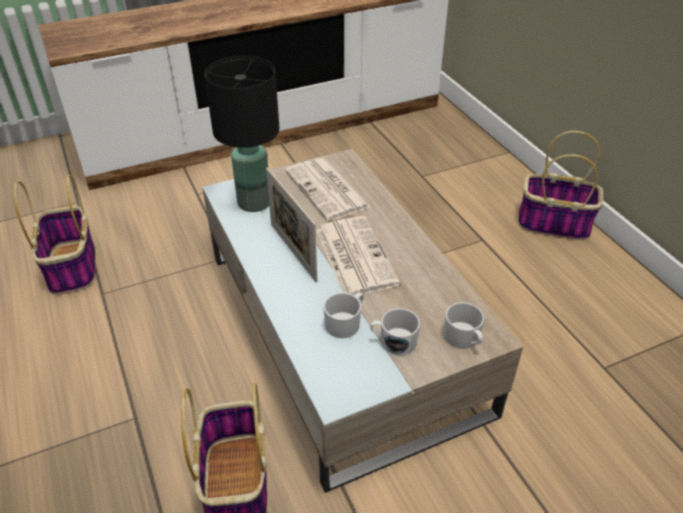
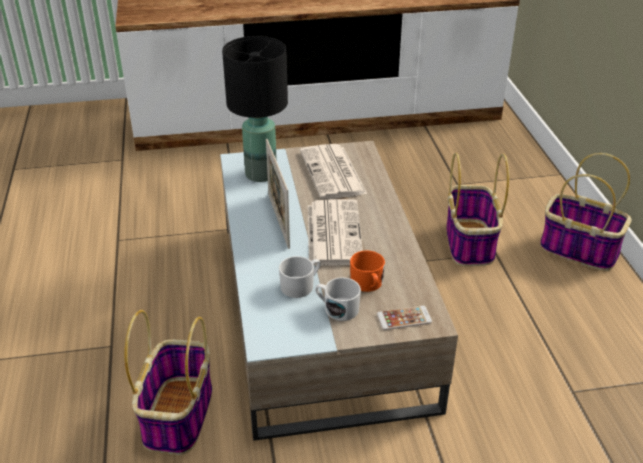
camera: 15 degrees right, 5 degrees down
(72, 268) = (99, 214): basket -> basket (470, 244)
(413, 307) = (368, 284): none -> orange mug
(464, 339) = (404, 318): white mug -> phone

